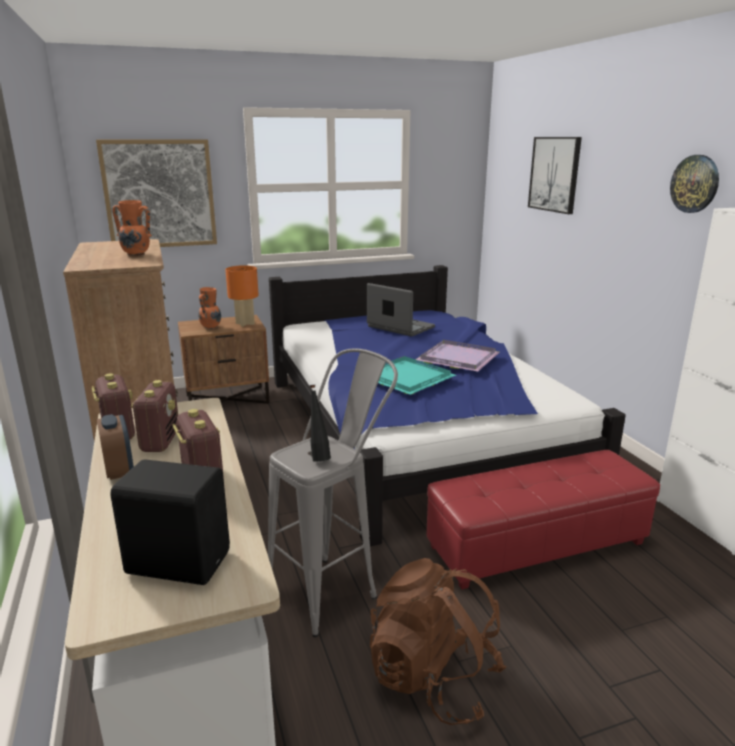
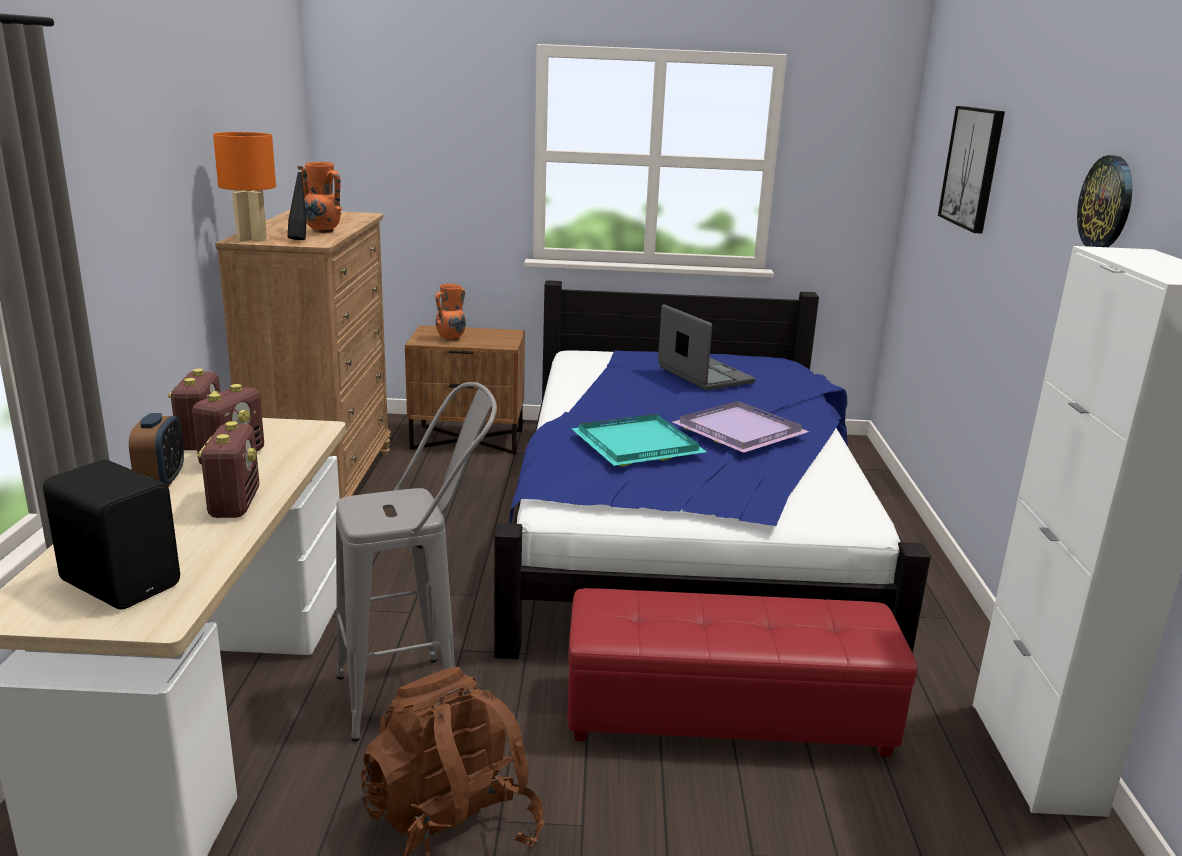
camera: 20 degrees right, 0 degrees up
(159, 194) = (417, 155): picture -> none
(245, 324) = (497, 340): orange table lamp -> orange table lamp (251, 239)
(319, 457) = (389, 513): black bottle -> black bottle (300, 239)

